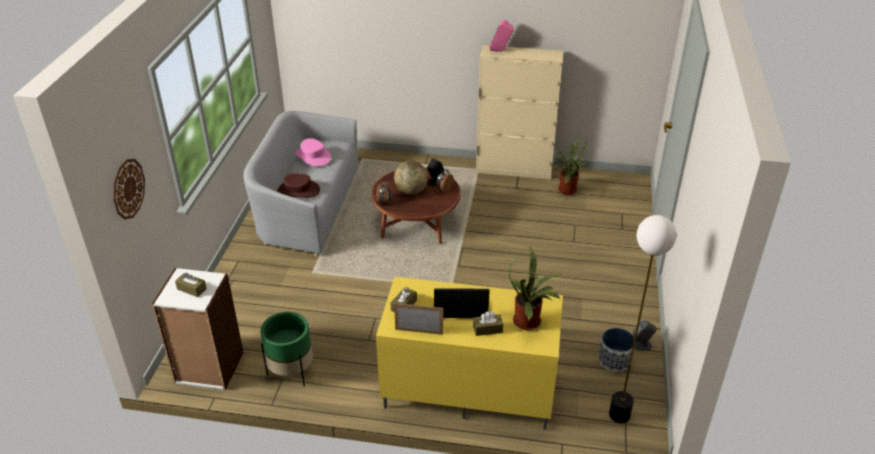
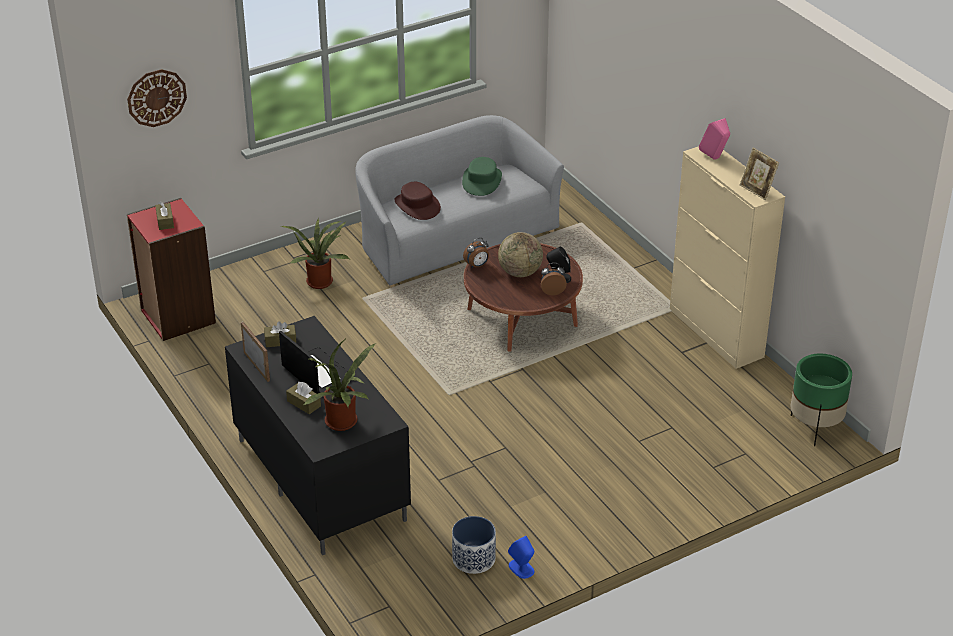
camera: 50 degrees right, 0 degrees up
(209, 368) = (177, 317): white bookcase -> red bookcase
(291, 372) = (222, 363): green planter -> green planter (815, 427)
(313, 156) = (482, 181): pink hat -> green hat
(467, 390) = (318, 479): yellow tv stand -> black tv stand
(547, 54) = (757, 190): none -> picture frame
(565, 189) = (732, 389): potted plant -> potted plant (320, 280)
(619, 414) = (397, 596): floor lamp -> none
(641, 345) = (521, 568): grey speaker -> blue speaker

